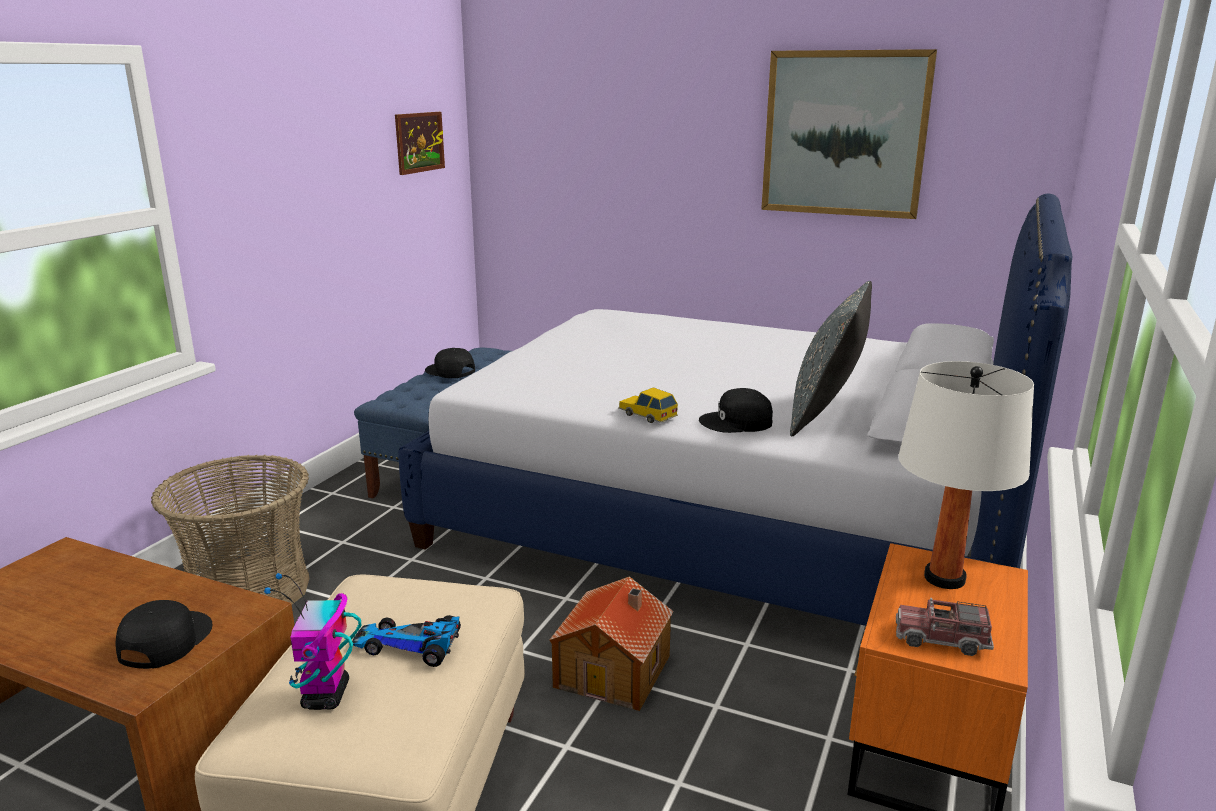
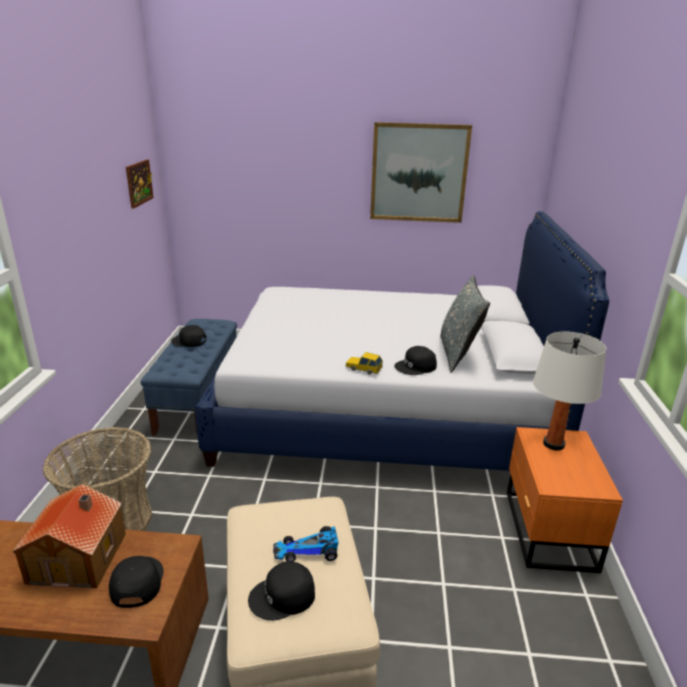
camera: 20 degrees left, 5 degrees up
(326, 697) = (283, 597): toy robot -> black cap
(615, 671) = (374, 524): toy house -> toy house (80, 557)
(941, 639) = (572, 481): toy truck -> none

